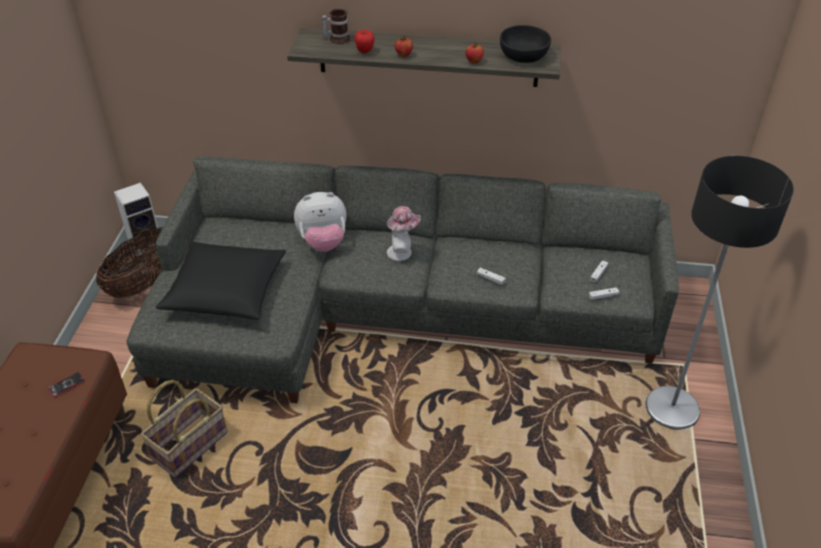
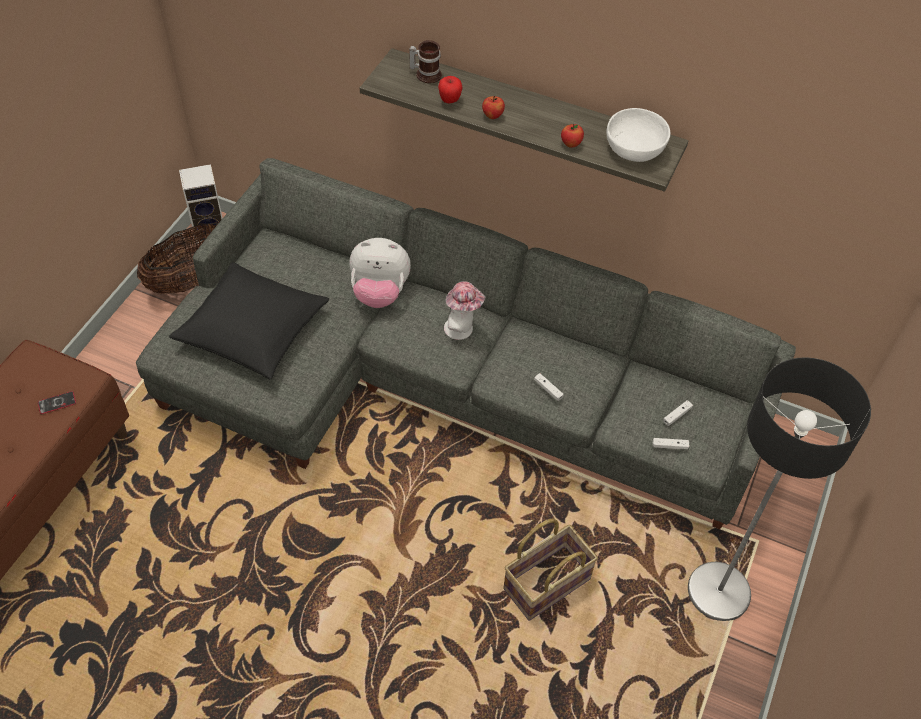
camera: 15 degrees right, 10 degrees up
(189, 444) = (180, 486): basket -> basket (546, 582)
(523, 56) = (635, 148): black bowl -> white bowl

